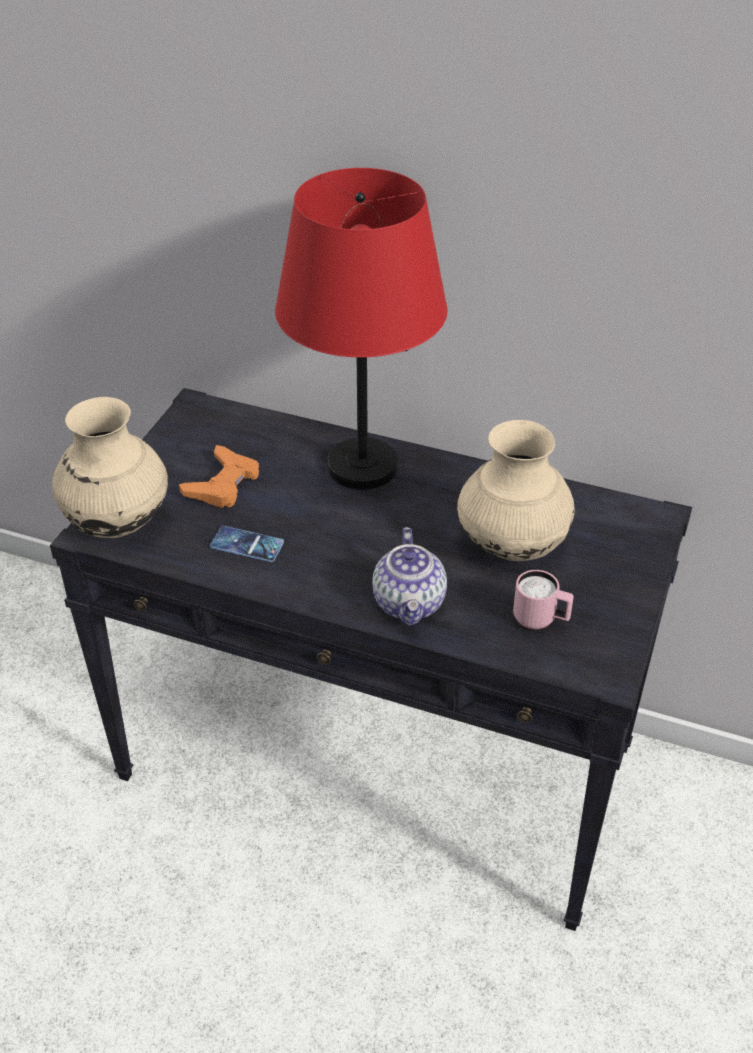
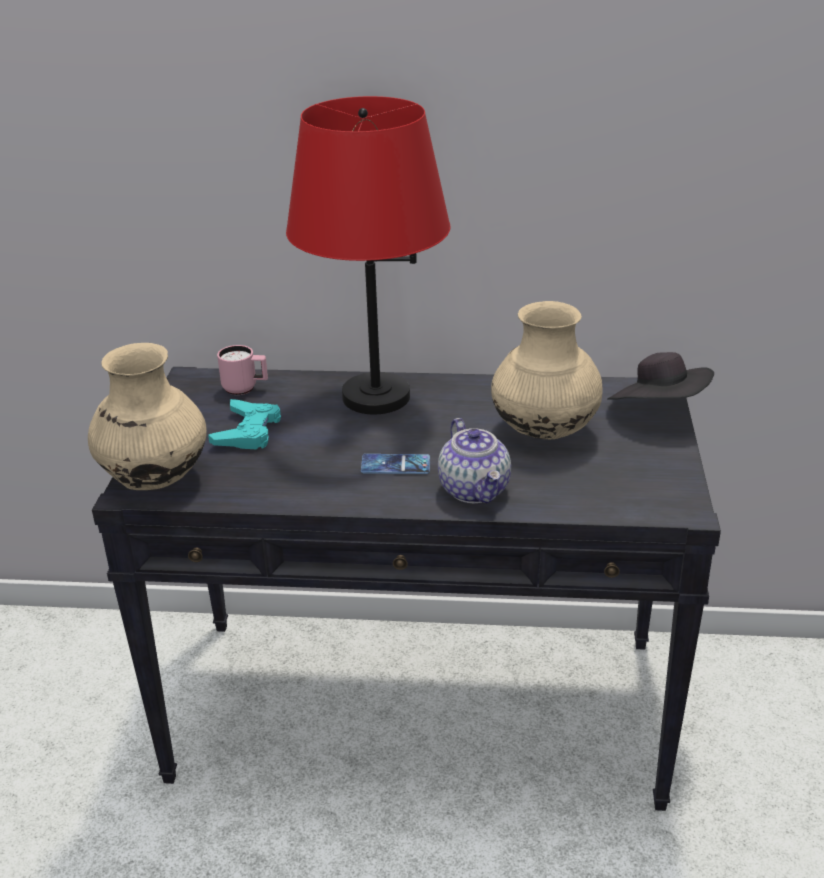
camera: 15 degrees left, 10 degrees down
(223, 484) = (248, 431): orange game controller -> turquoise game controller
(247, 544) = (295, 473): phone -> phone (395, 465)
(540, 621) = (601, 481): pink mug -> pink mug (245, 389)
(644, 545) = (659, 410): none -> black hat

